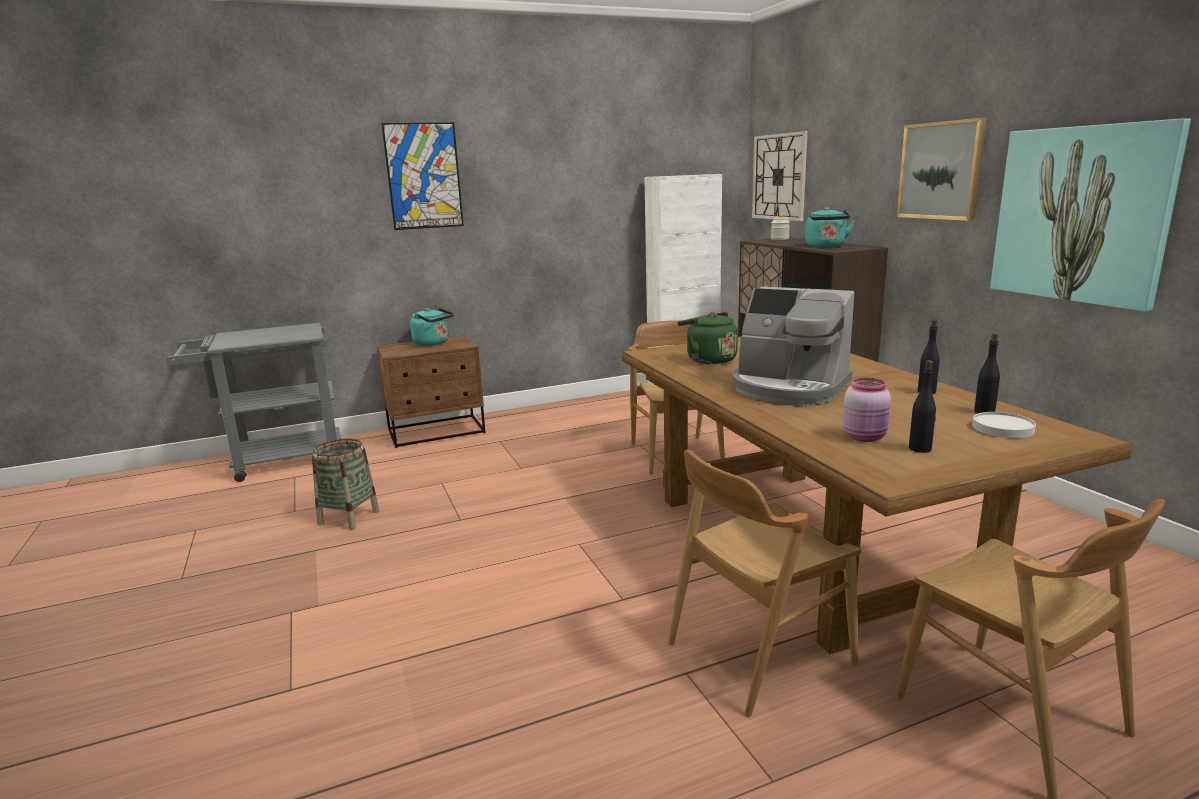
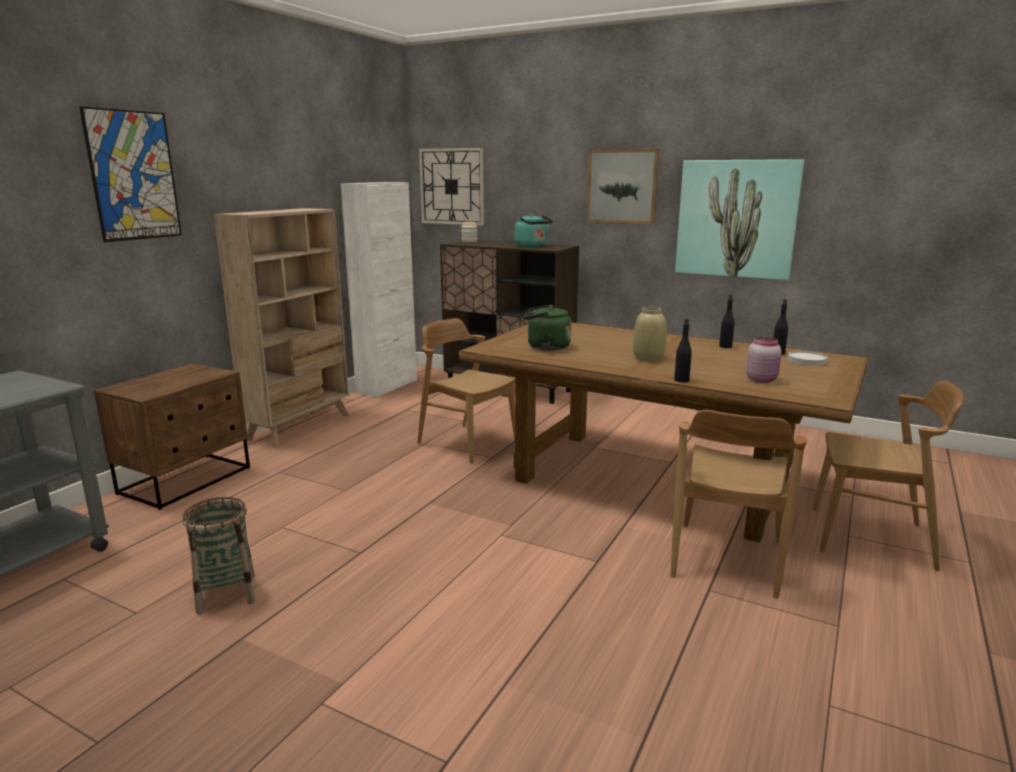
camera: 40 degrees left, 0 degrees up
(433, 343) = (172, 376): turquoise kettle -> none
(564, 408) = (300, 426): none -> beige bookcase
(789, 388) = (648, 358): coffee machine -> beige vase
(920, 449) = (801, 380): black bottle -> black bottle (681, 380)

